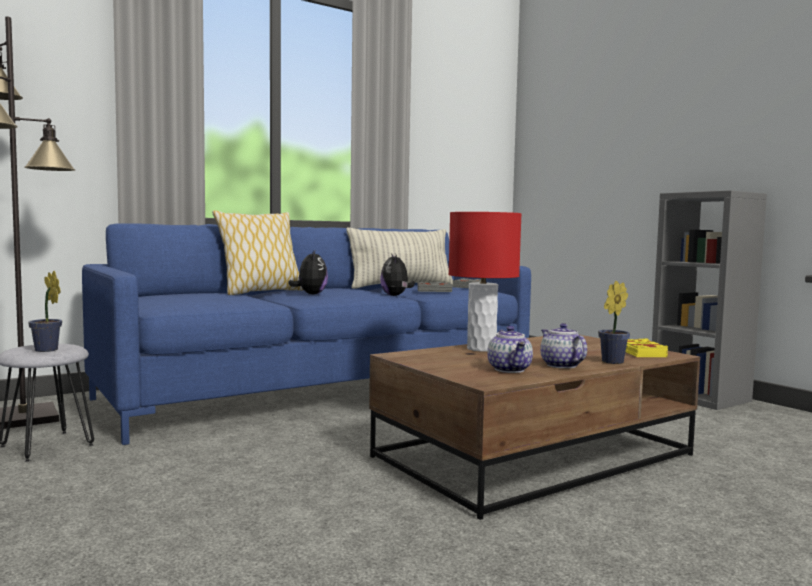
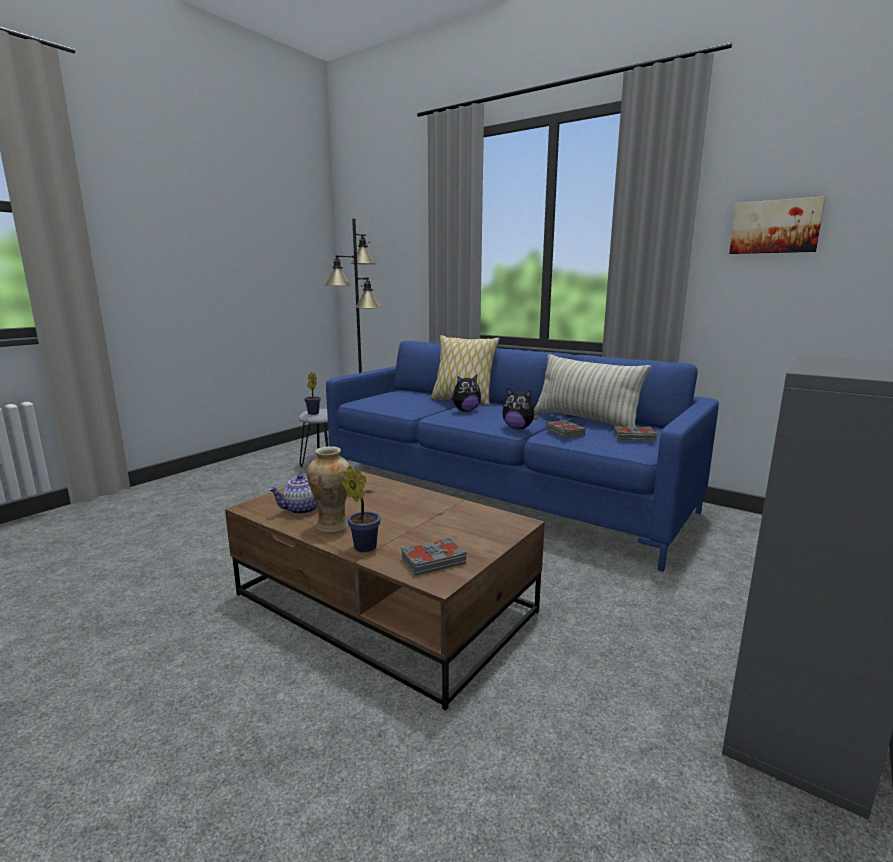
camera: 70 degrees right, 10 degrees up
(396, 295) = (518, 428): plush toy -> plush toy turned 120 degrees counterclockwise
(446, 131) = (775, 227): none -> picture
(481, 348) = (393, 492): red table lamp -> none
(560, 365) = (332, 526): teapot -> vase
(640, 353) = (433, 561): yellow book -> grey book

